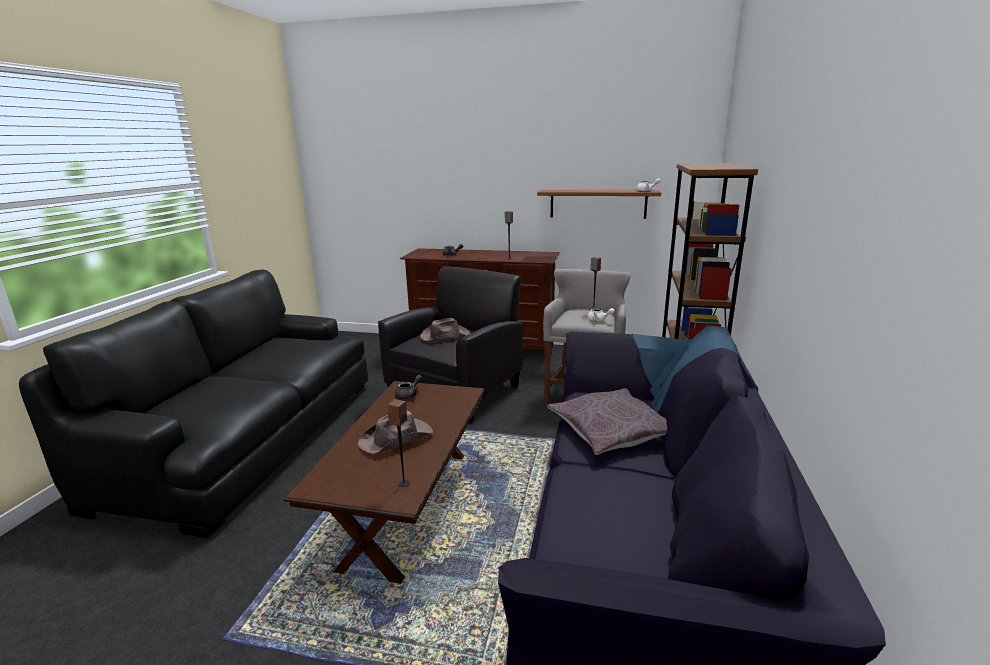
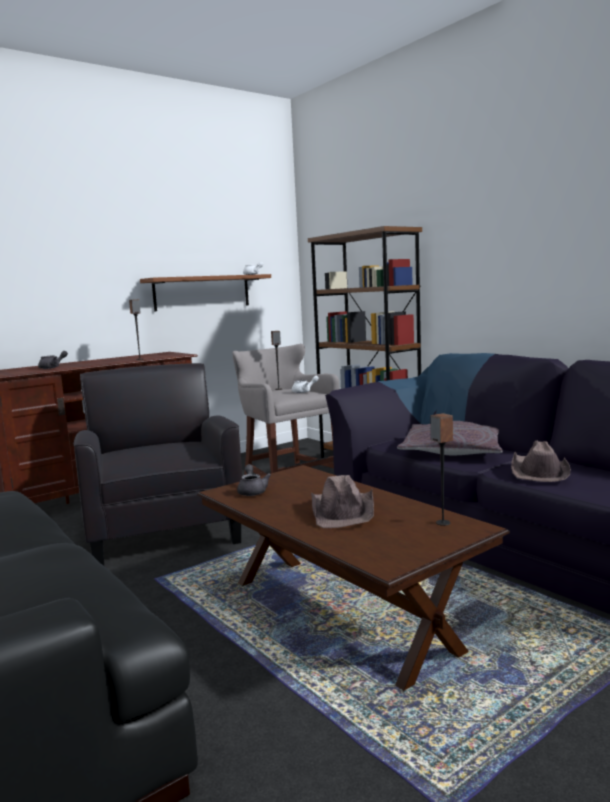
camera: 50 degrees left, 10 degrees down
(444, 336) = (147, 452): brown hat -> brown hat (539, 472)

